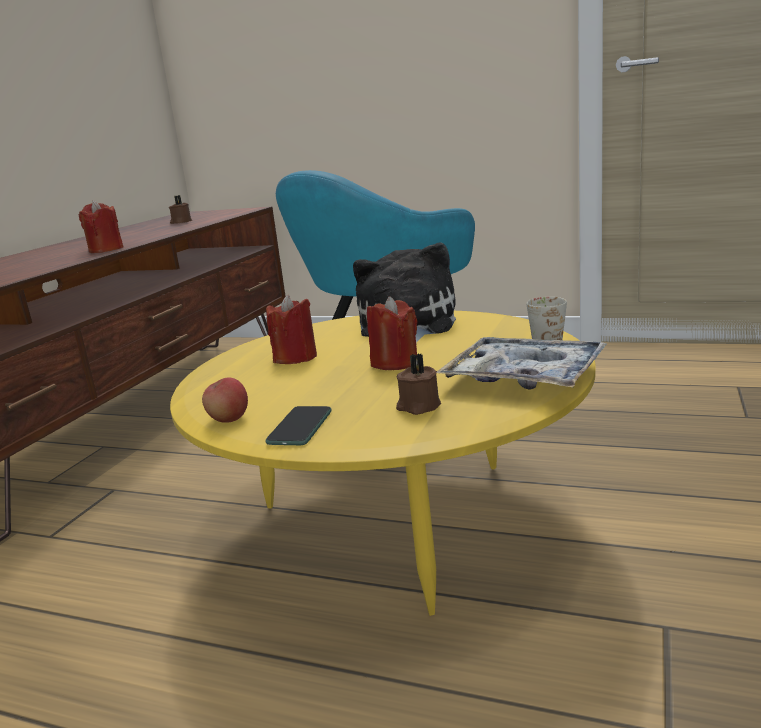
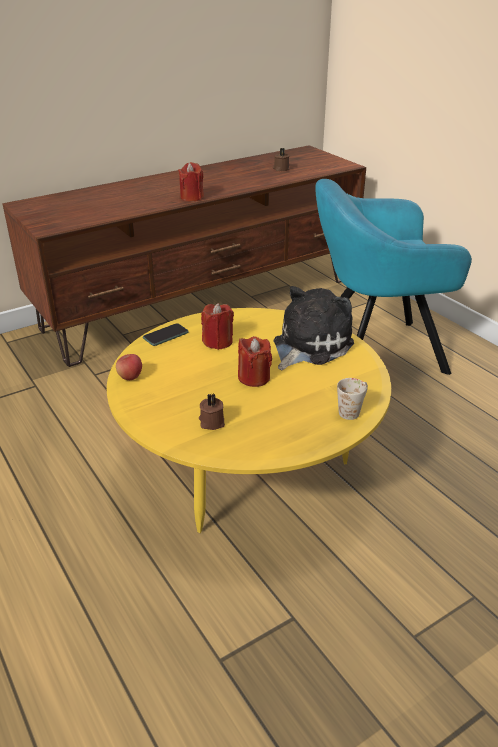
camera: 35 degrees right, 15 degrees up
(300, 427) = (147, 403): phone -> phone (165, 335)
(524, 376) = (292, 432): tray -> none

